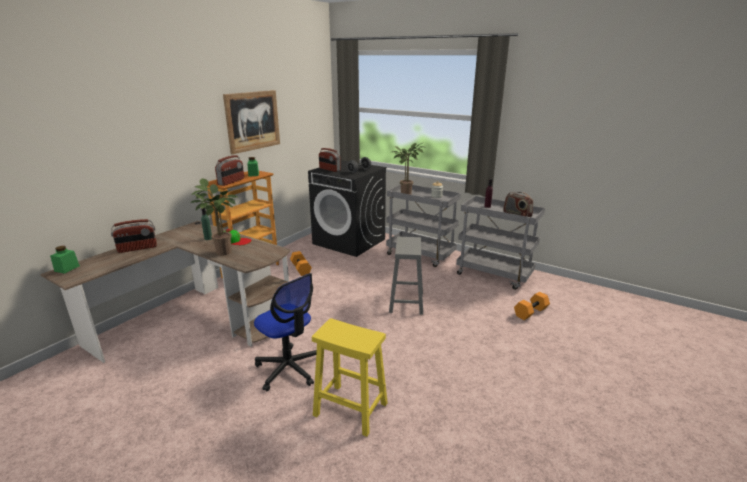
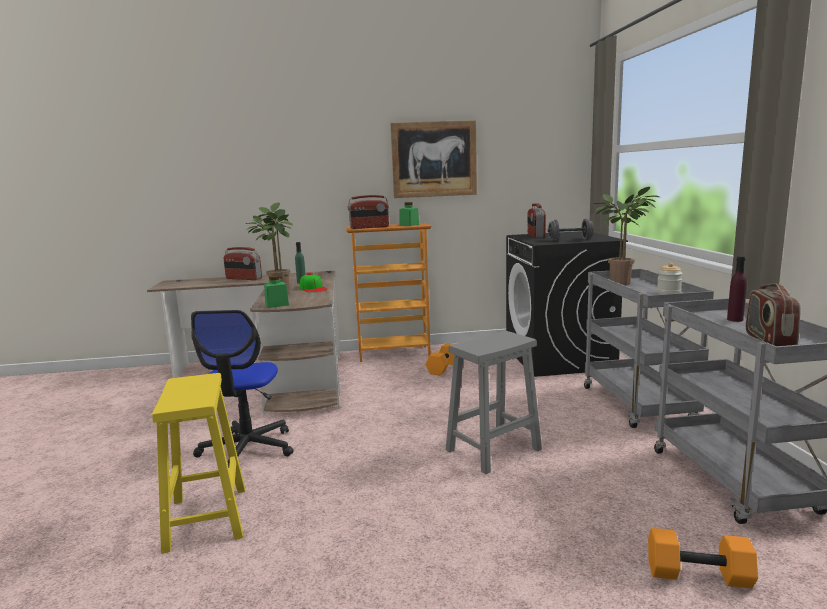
camera: 50 degrees right, 10 degrees down
(67, 268) = (179, 280): green jar -> green jar (277, 305)

